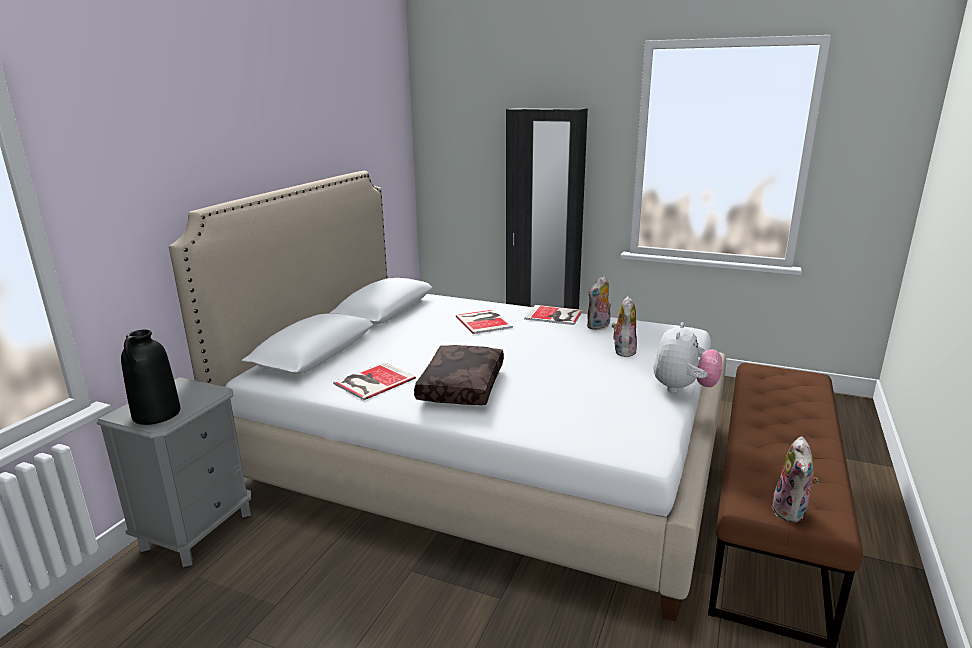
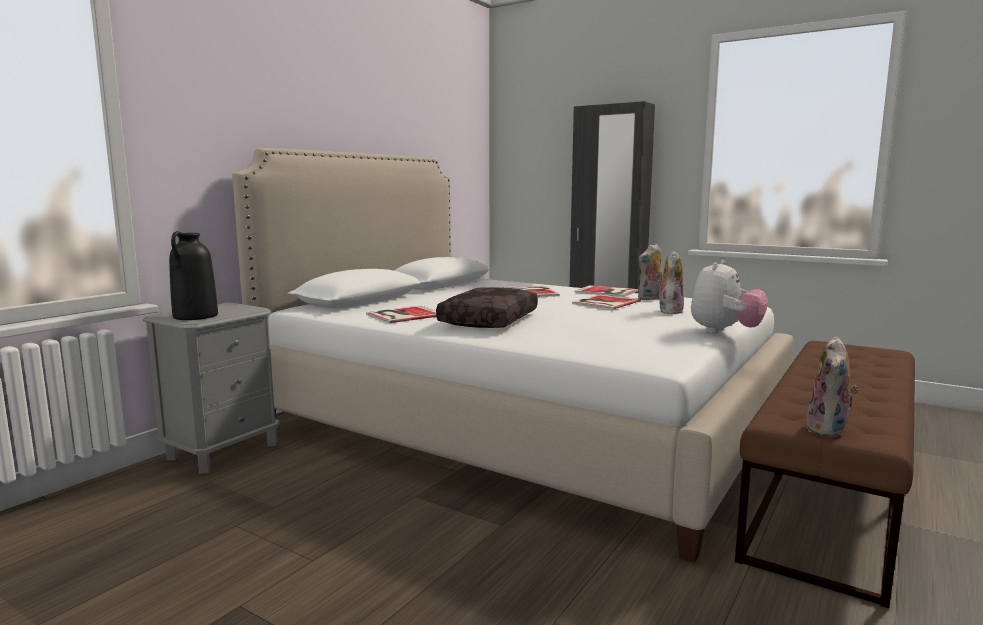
camera: 10 degrees right, 10 degrees down
(559, 338) = (604, 302): none -> book

